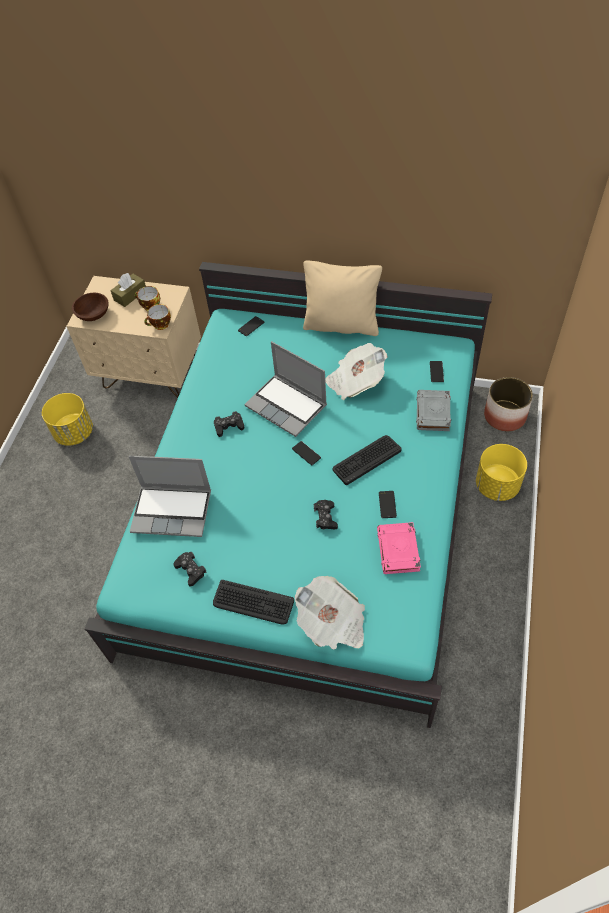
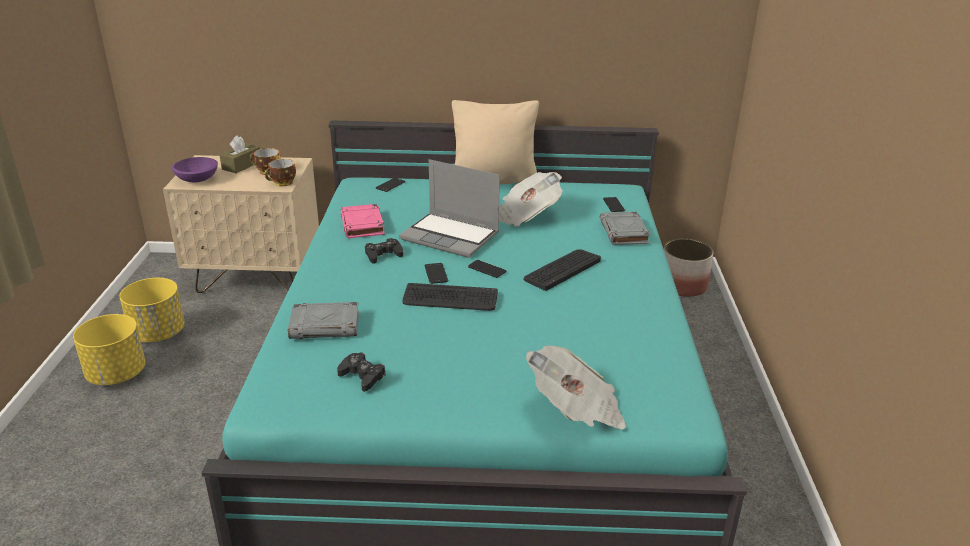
camera: 15 degrees left, 25 degrees down
(93, 314) = (196, 179): brown bowl -> purple bowl
(173, 511) = (325, 325): laptop -> grey book
(253, 603) = (458, 400): keyboard -> keyboard (450, 298)
(325, 517) = (529, 318): black game controller -> none
(387, 504) = (602, 302): phone -> phone (436, 273)
(398, 550) = (634, 338): pink book -> pink book (363, 225)
(496, 485) = (699, 341): yellow planter -> yellow planter (116, 374)

